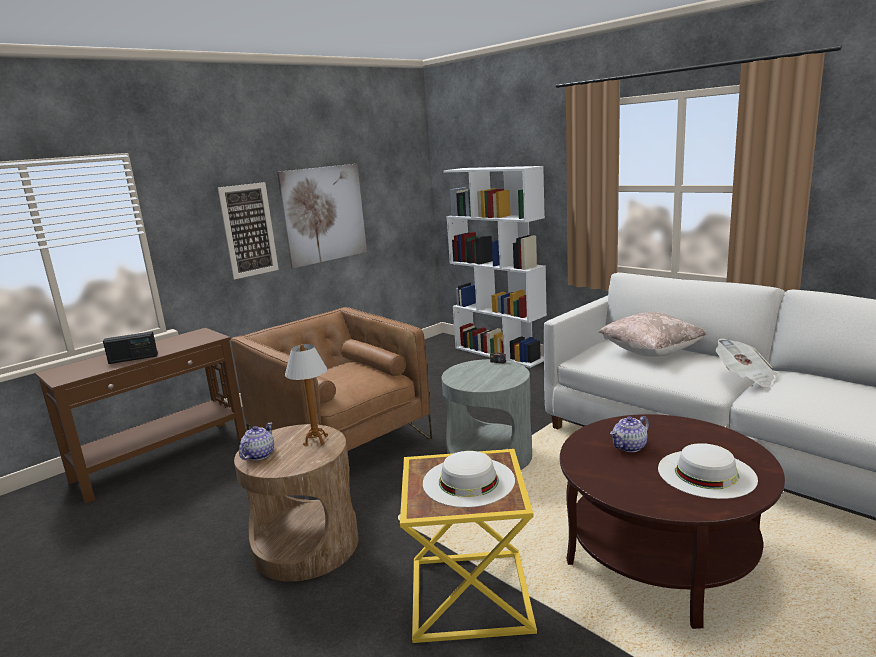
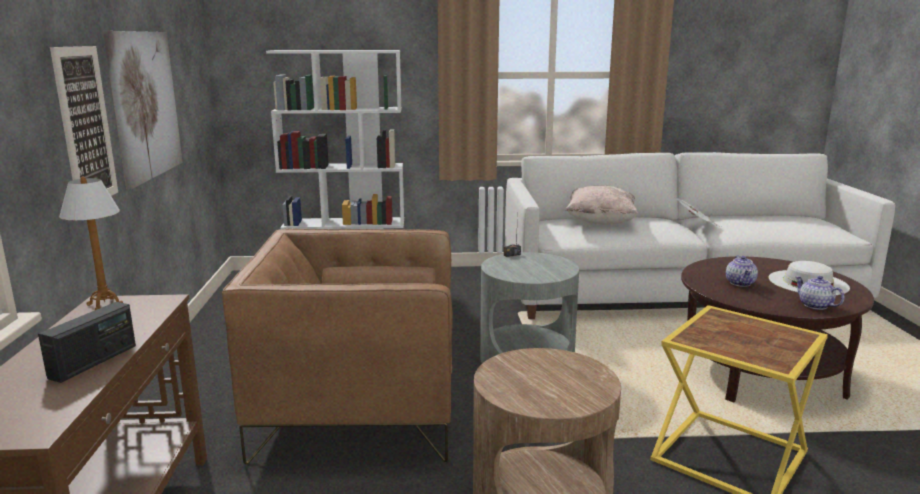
camera: 50 degrees left, 0 degrees up
(259, 455) = (534, 398): teapot -> teapot (814, 305)
(316, 440) = (549, 363): table lamp -> table lamp (105, 305)
(468, 481) = (748, 335): white hat -> none

